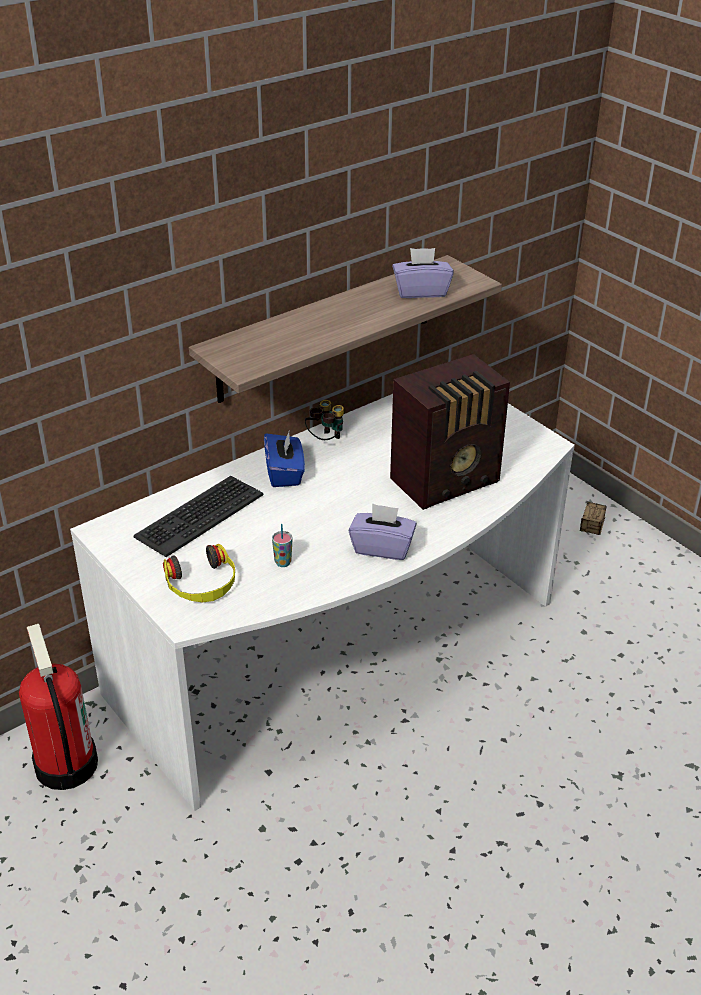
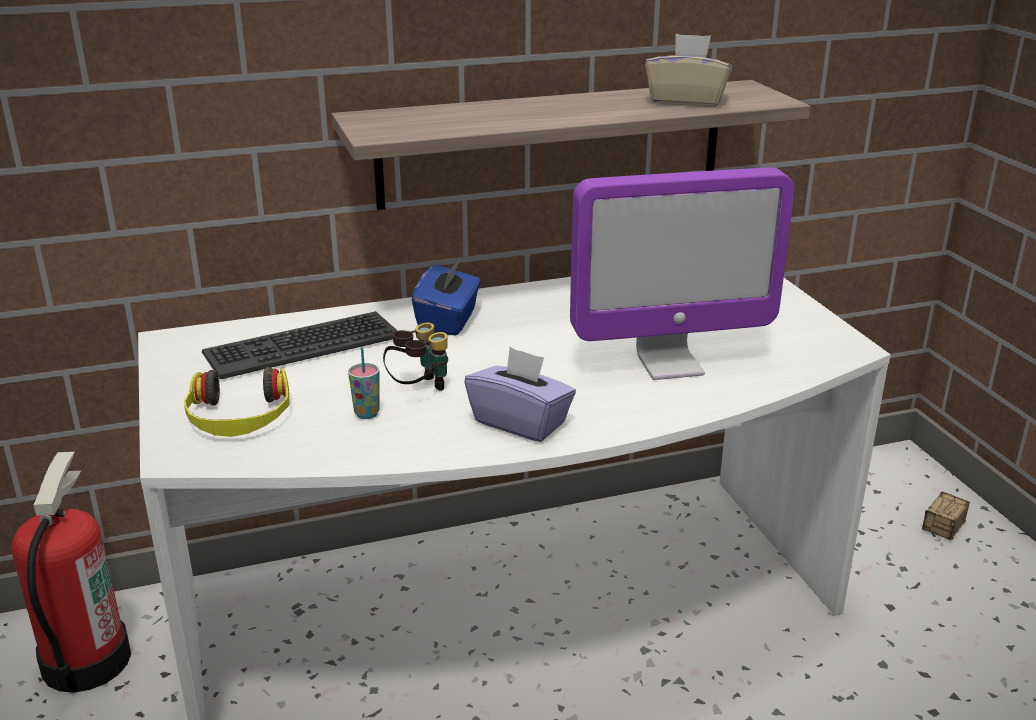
camera: 20 degrees right, 10 degrees down
(325, 440) = (528, 297): binoculars -> binoculars (419, 389)
(421, 291) = (687, 101): purple tissue box -> beige tissue box
(447, 481) = (669, 364): radio -> monitor

